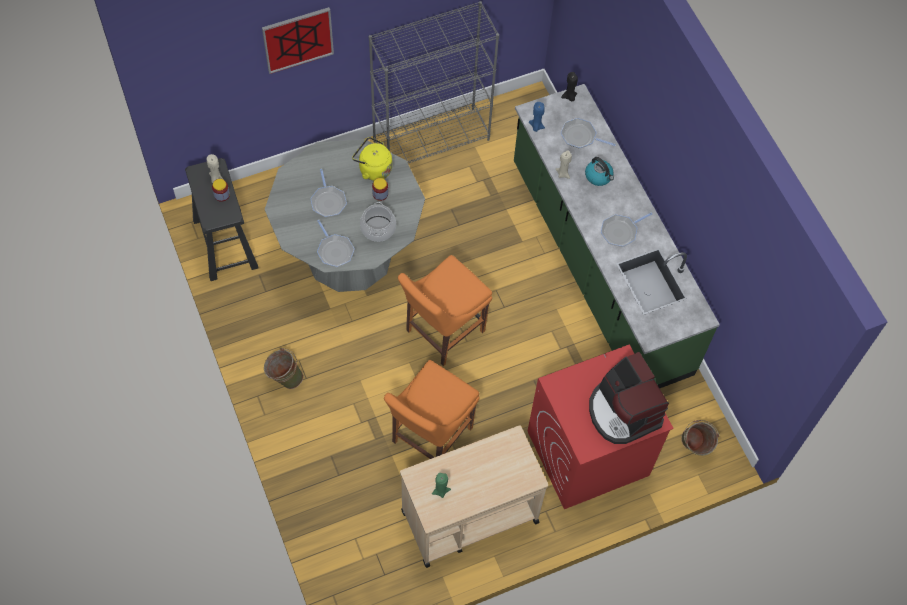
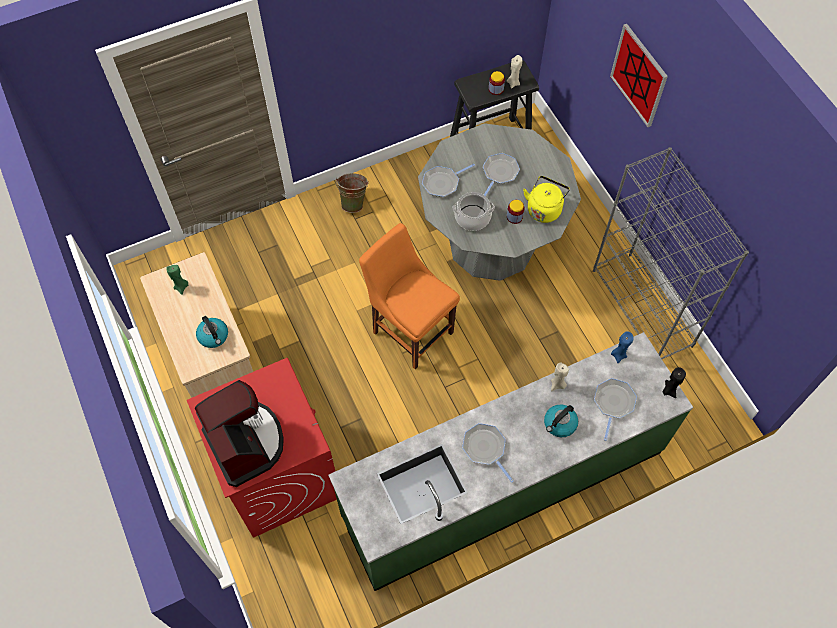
camera: 90 degrees right, 0 degrees up
(328, 201) = (499, 173): frying pan -> frying pan turned 135 degrees clockwise
(429, 437) = (296, 324): orange chair -> none
(498, 458) = (214, 336): none -> kettle
(623, 412) = (245, 443): coffee machine -> coffee machine turned 90 degrees clockwise
(694, 448) = (284, 587): green bucket -> none

